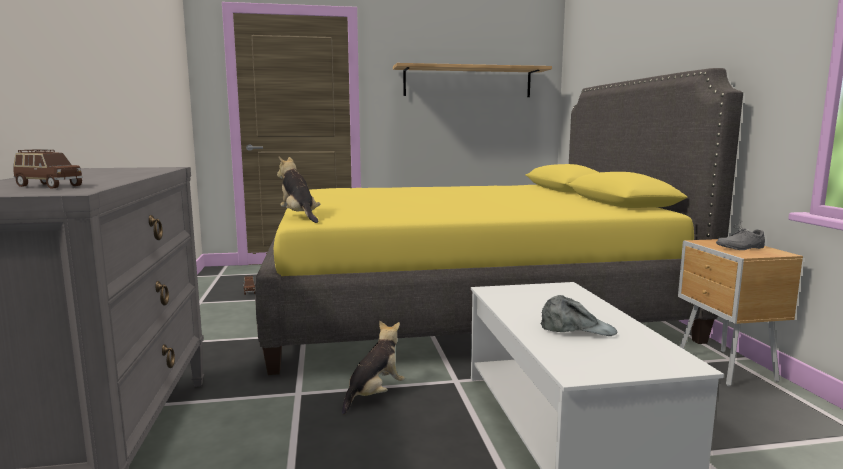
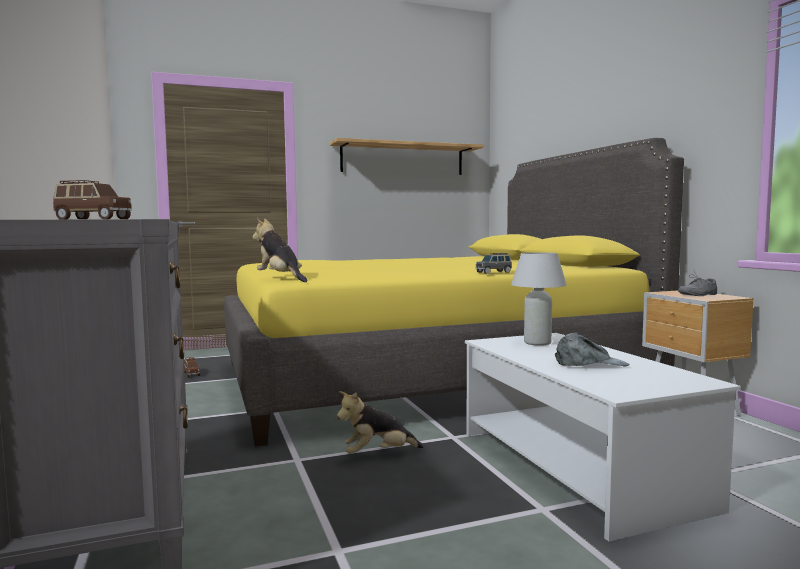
camera: 10 degrees left, 5 degrees down
(374, 394) = (378, 454): plush toy -> plush toy turned 135 degrees counterclockwise
(516, 215) = (494, 272): none -> grey toy car
(542, 295) = (537, 343): none -> white table lamp

